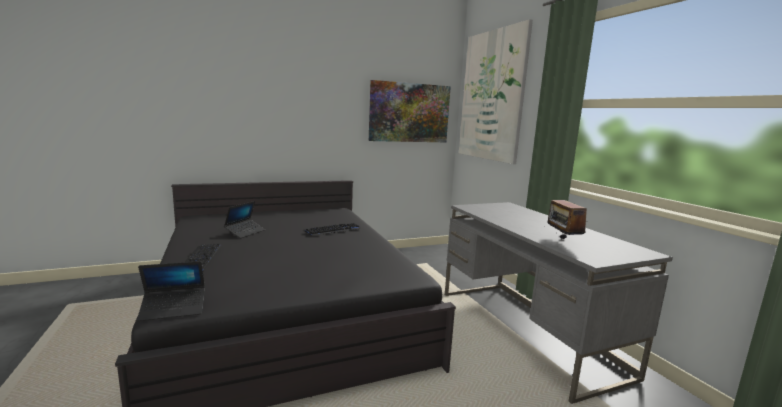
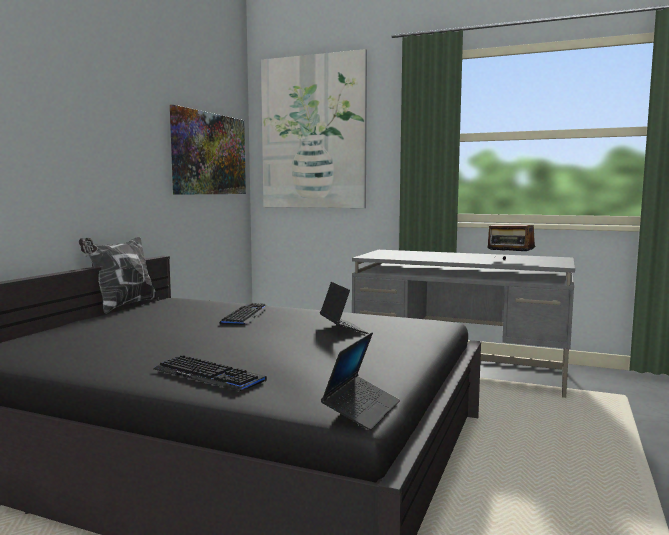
camera: 45 degrees left, 5 degrees down
(245, 232) = (148, 343): laptop -> laptop (343, 329)
(309, 207) = (123, 306): none -> pillow

